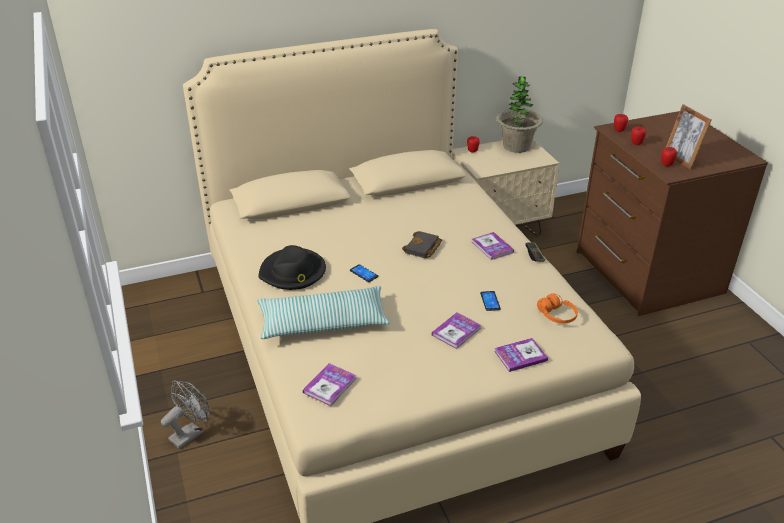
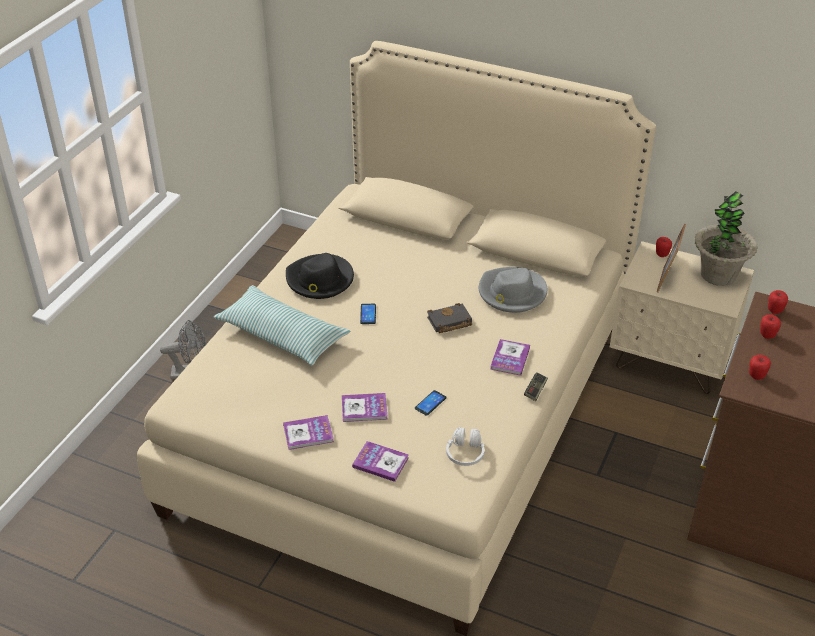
camera: 45 degrees right, 5 degrees up
(329, 385) = (216, 384): book -> book (308, 433)
(432, 211) = (512, 293): none -> grey hat
(556, 315) = (465, 453): orange headphones -> white headphones
(681, 160) = (784, 381): picture frame -> picture frame (666, 281)

